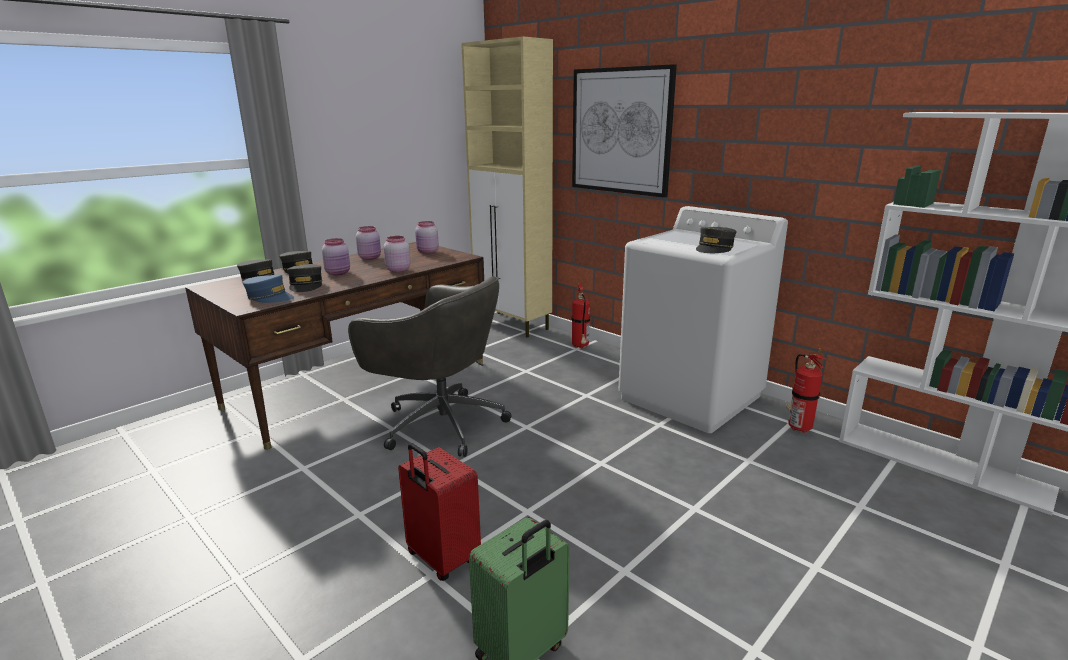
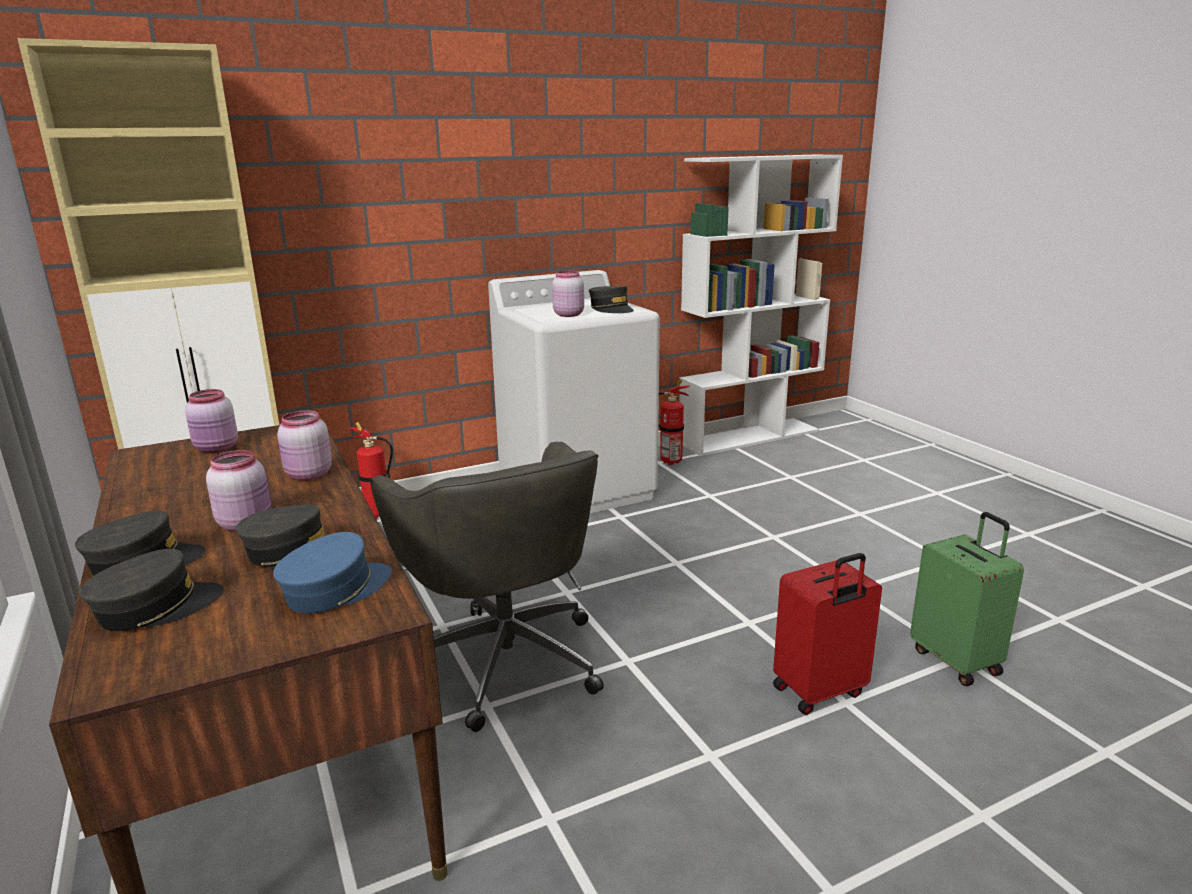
camera: 70 degrees left, 0 degrees up
(370, 258) = (171, 493): pink jar -> pink jar (568, 314)
(440, 423) = (505, 658): grey office chair -> grey office chair turned 105 degrees clockwise
(620, 131) = (368, 196): picture -> none

